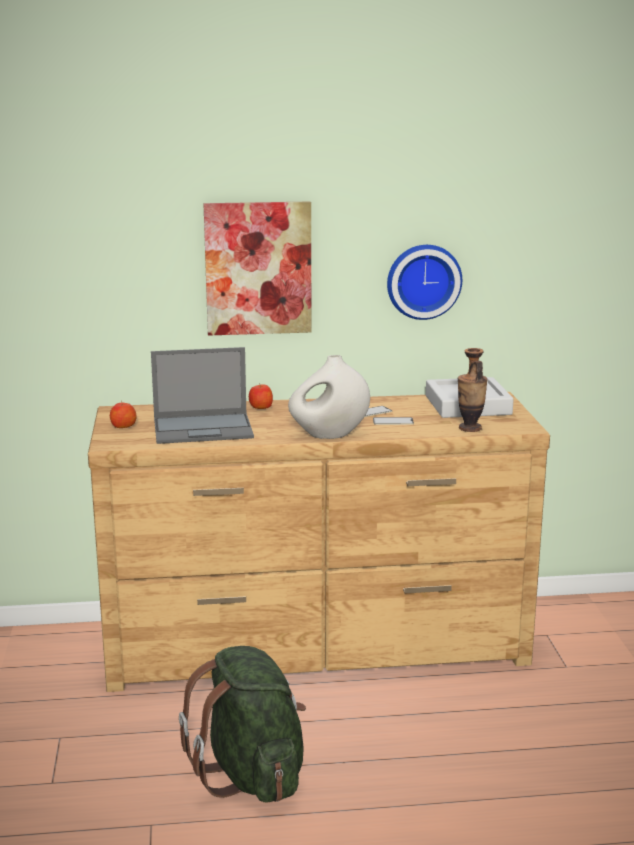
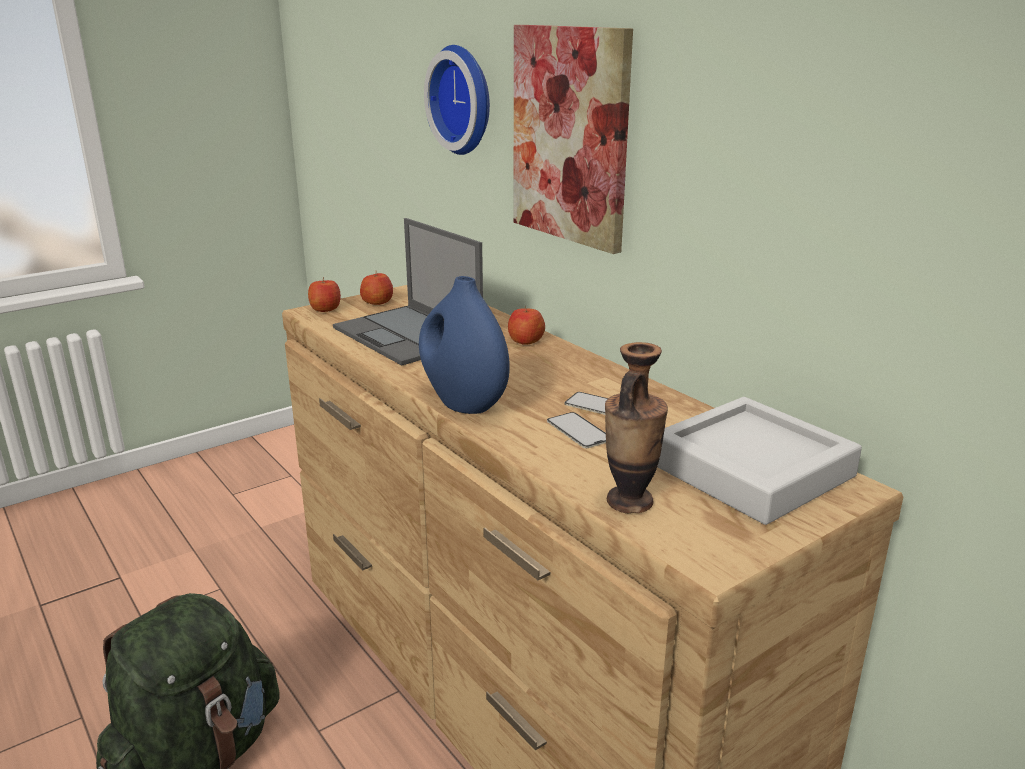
camera: 60 degrees right, 5 degrees up
(111, 440) = (325, 309): none -> apple
(329, 435) = (463, 403): white vase -> blue vase
(423, 281) = (782, 208): wall clock -> wall clock (465, 100)

